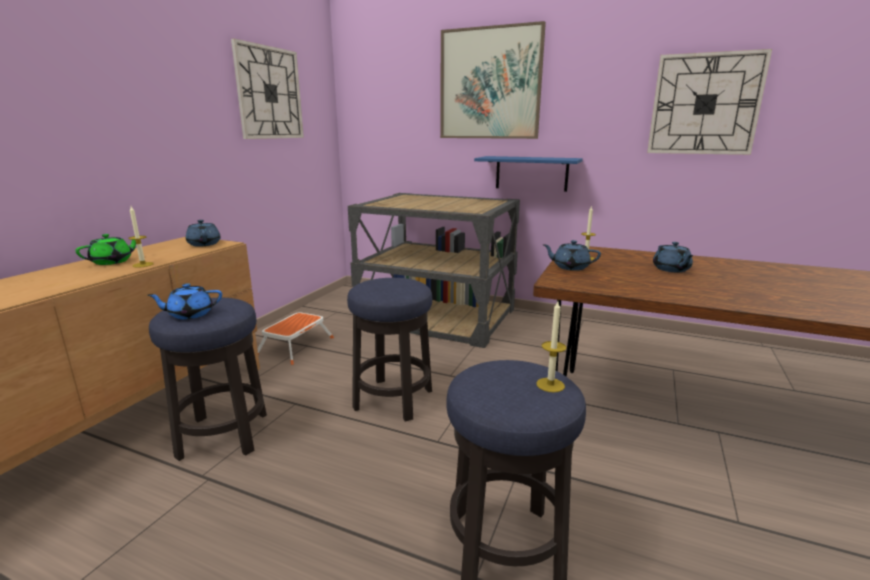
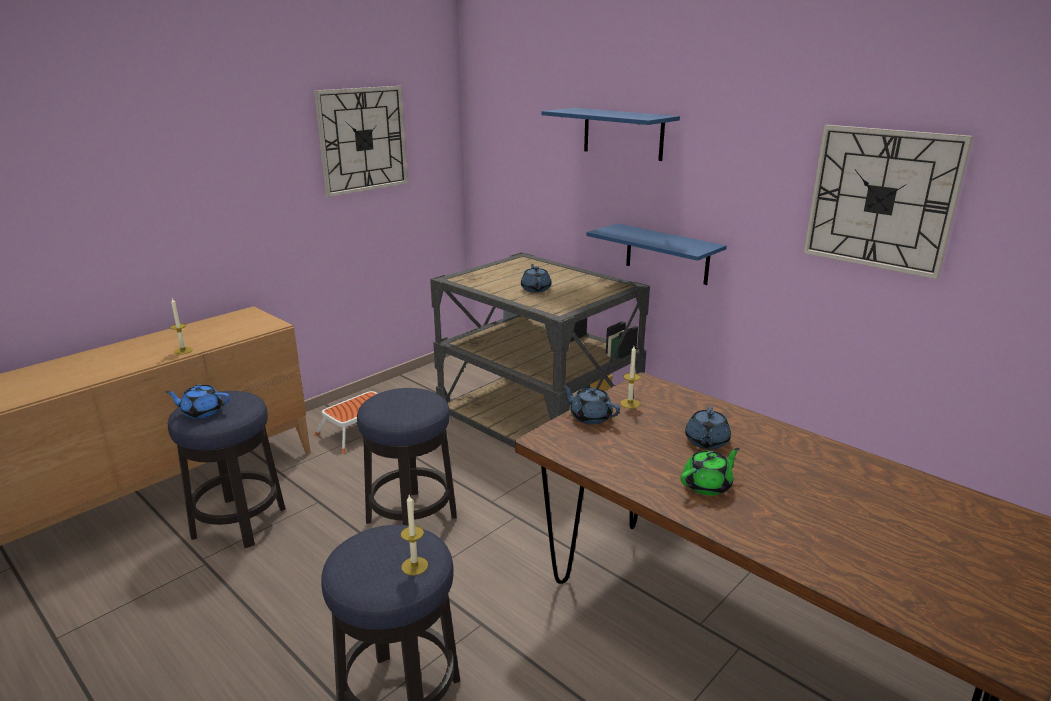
camera: 20 degrees right, 5 degrees up
(112, 262) = (164, 342): green teapot -> green teapot (707, 485)
(204, 244) = (256, 323): blue teapot -> blue teapot (536, 289)
(490, 84) = (623, 134): picture -> blue shelf

